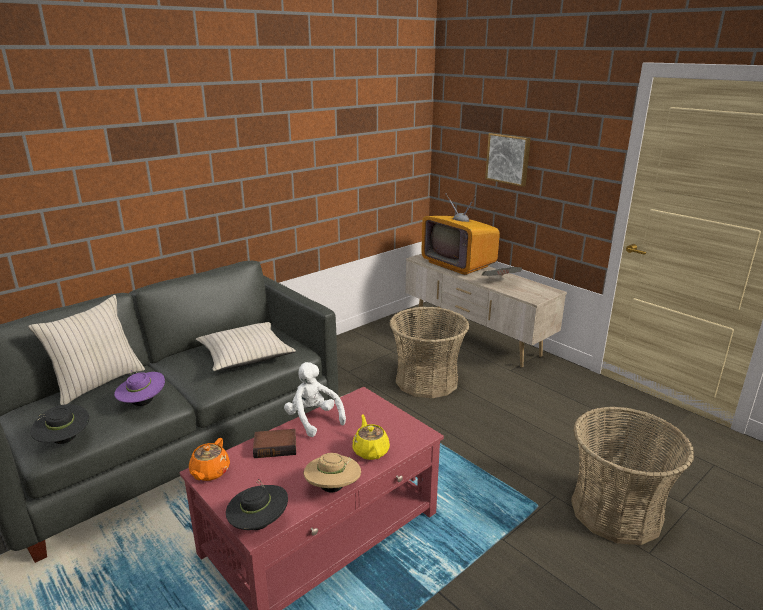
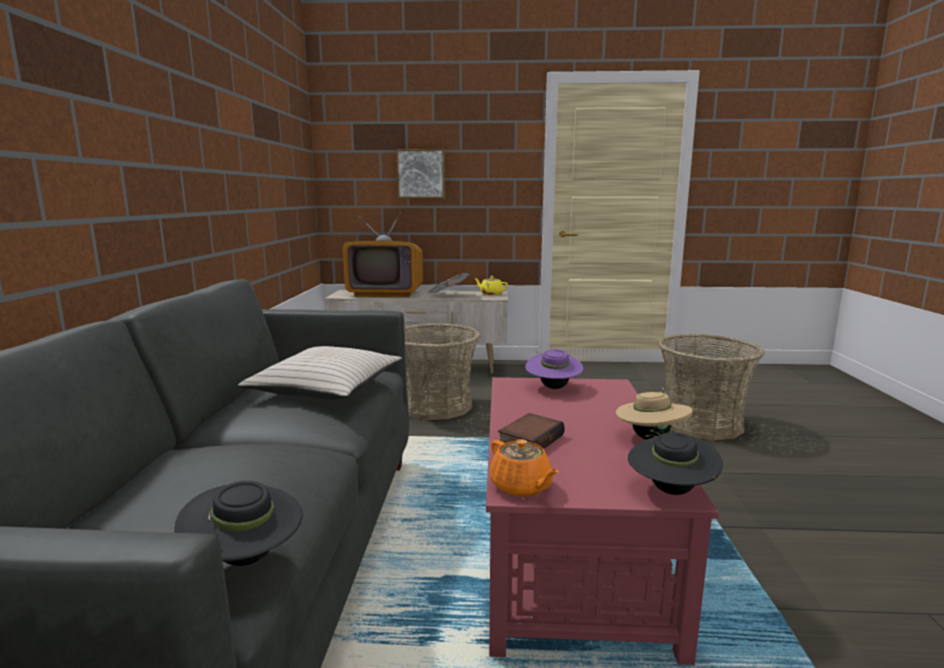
camera: 45 degrees left, 10 degrees down
(97, 383) = (143, 482): beige pillow -> none
(142, 403) = (297, 463): purple hat -> purple hat (553, 387)
(313, 419) = (510, 409): white plush toy -> none
(370, 450) = (609, 406): yellow teapot -> yellow teapot (491, 294)

